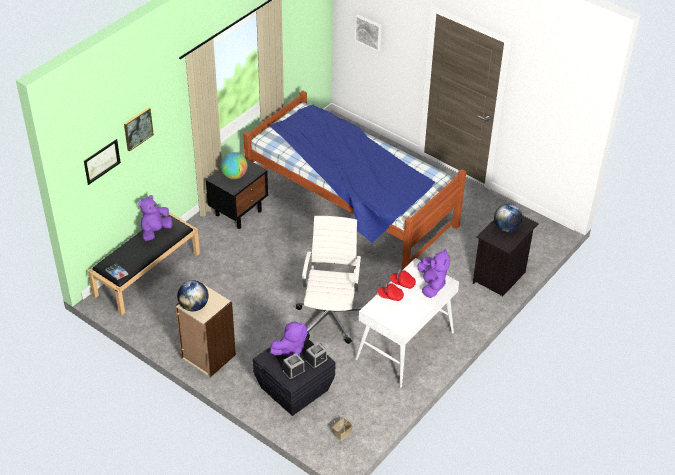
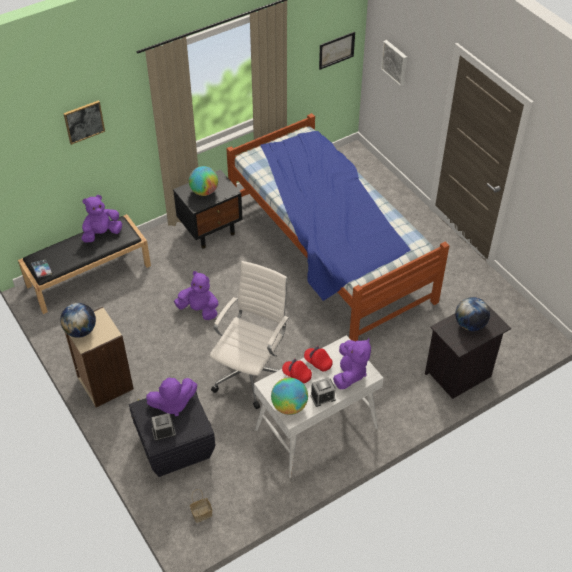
camera: 20 degrees right, 5 degrees up
(102, 161) = (33, 150): picture -> picture (336, 50)
(261, 279) = (199, 310): none -> purple plush toy
(316, 361) = (194, 426): alarm clock -> alarm clock (323, 397)
(396, 320) = (289, 406): none -> globe

